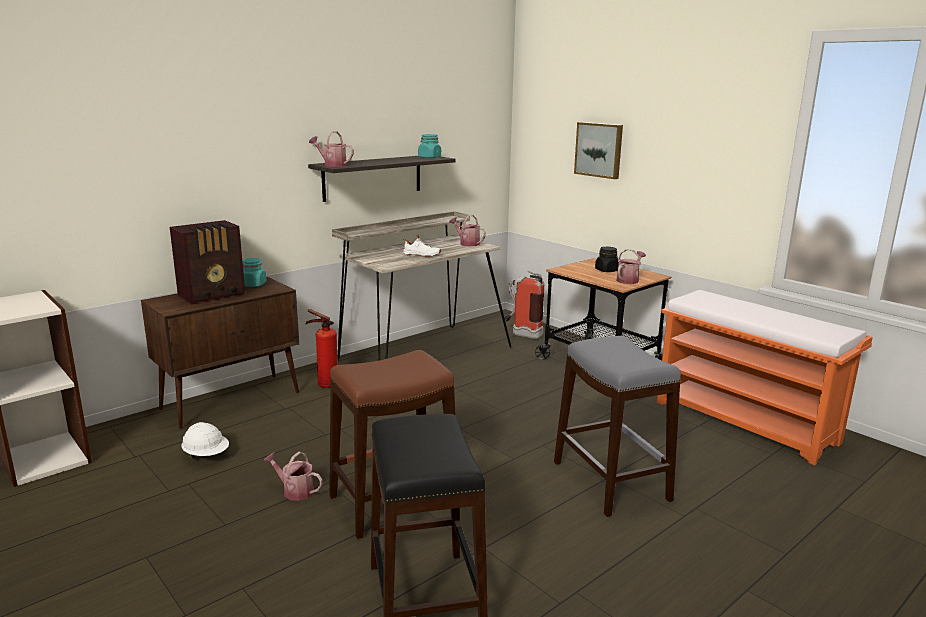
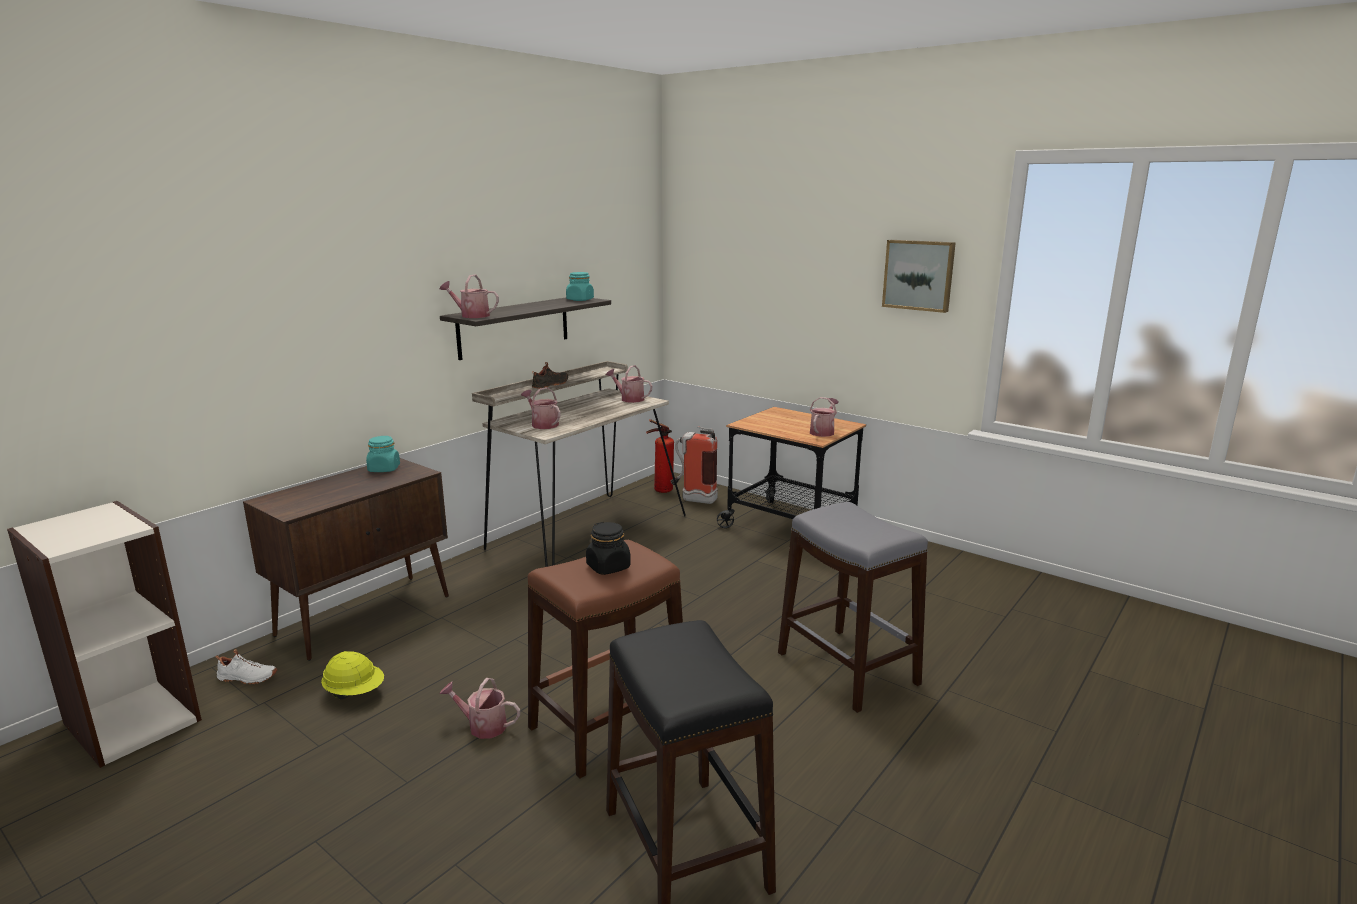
camera: 10 degrees left, 0 degrees up
(207, 456) = (355, 693): white hard hat -> yellow hard hat
(213, 295) = (338, 487): radio -> none
(324, 384) = (477, 583): fire extinguisher -> fire extinguisher (660, 490)
(386, 258) = (542, 424): none -> watering can
(400, 227) = (551, 385): none -> black shoe
(421, 255) = (582, 417): white shoe -> white shoe (247, 678)
(599, 150) = (773, 283): picture -> picture (919, 275)
(607, 270) = (794, 421): black jar -> black jar (608, 567)
(746, 422) = (967, 582): orange bench -> none

